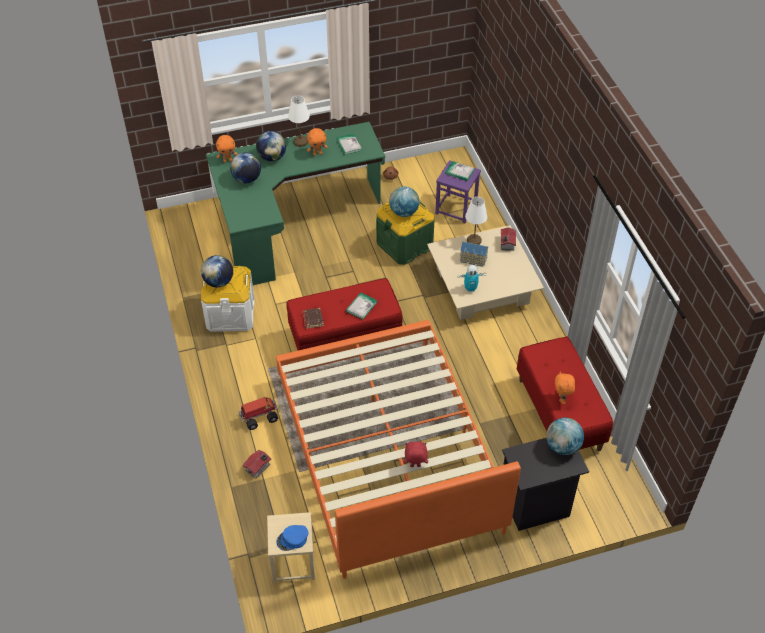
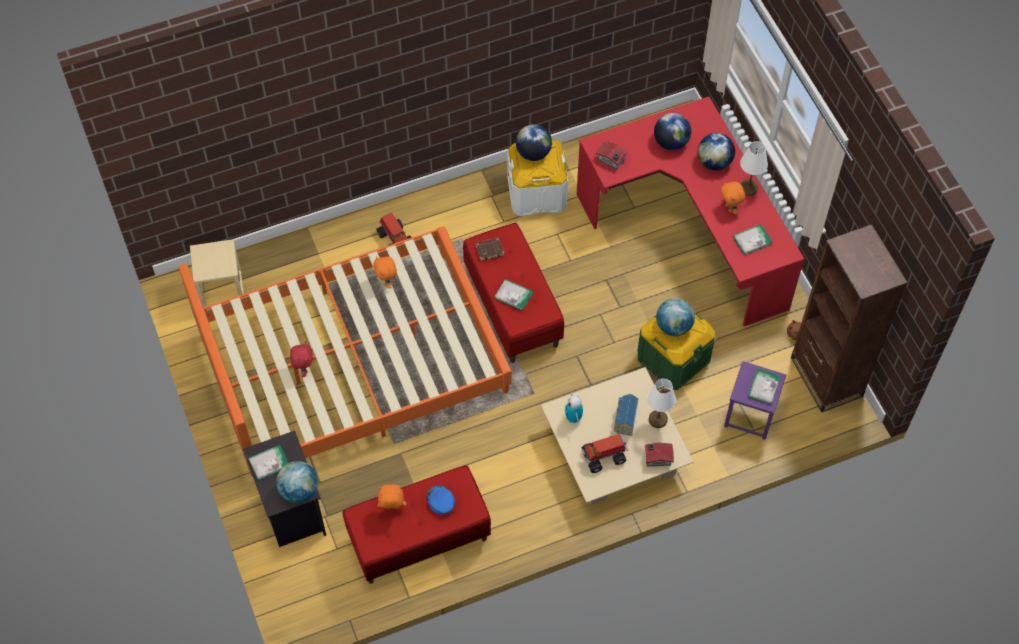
camera: 85 degrees right, 10 degrees up
(228, 160) = (700, 119): orange plush toy -> orange plush toy (387, 282)
(258, 468) = (331, 247): toy house -> toy house (611, 160)
(290, 224) = (690, 232): green desk -> red desk
(292, 539) = (206, 263): blue cap -> blue cap (440, 501)
(427, 166) = (826, 377): none -> brown bookcase
(505, 273) = (604, 456): none -> toy truck
(535, 469) = (269, 463): none -> book

